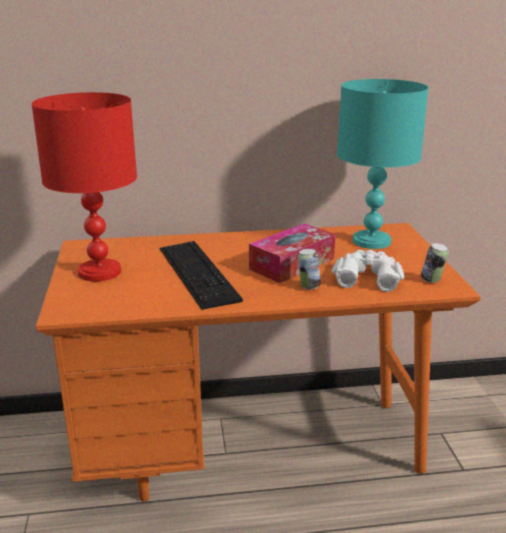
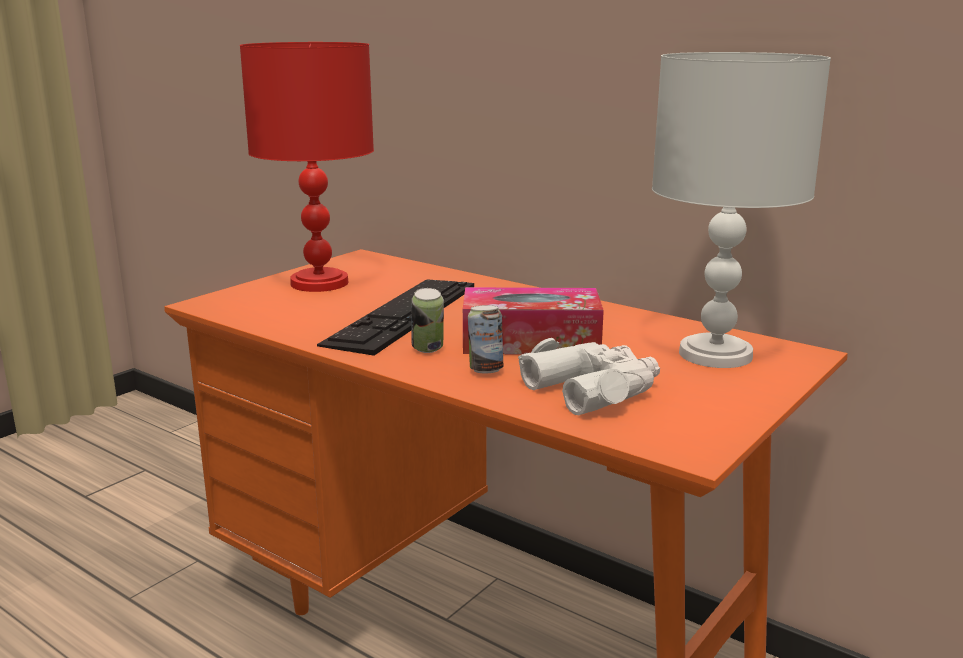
camera: 45 degrees right, 5 degrees down
(371, 241) = (716, 354): turquoise table lamp -> white table lamp
(432, 280) = (682, 429): can -> can (428, 350)

